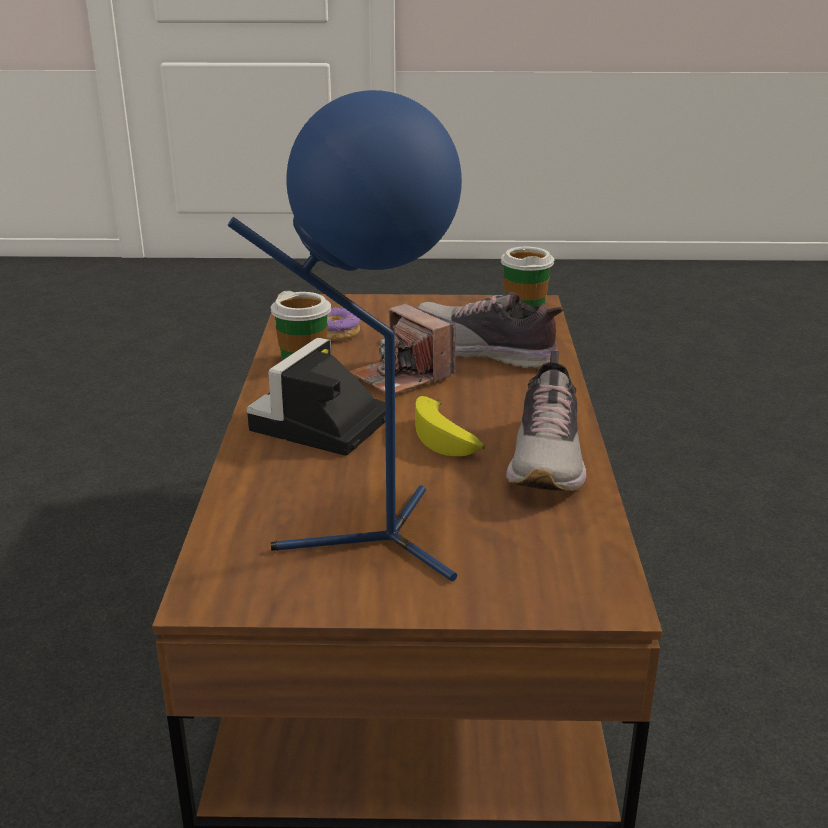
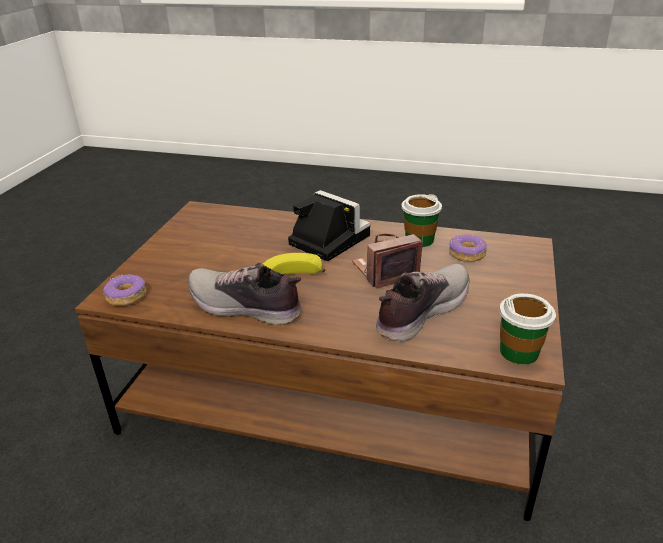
camera: 105 degrees right, 5 degrees up
(375, 540) = (205, 245): blue table lamp -> none
(591, 579) = (126, 296): none -> donut

